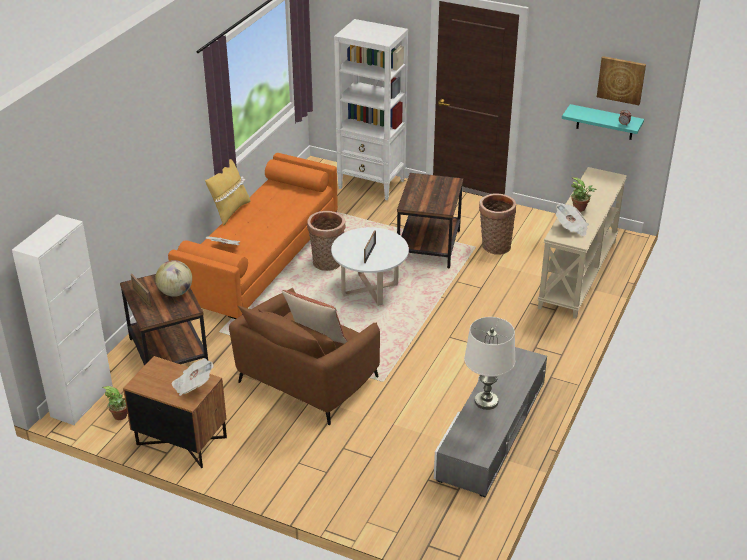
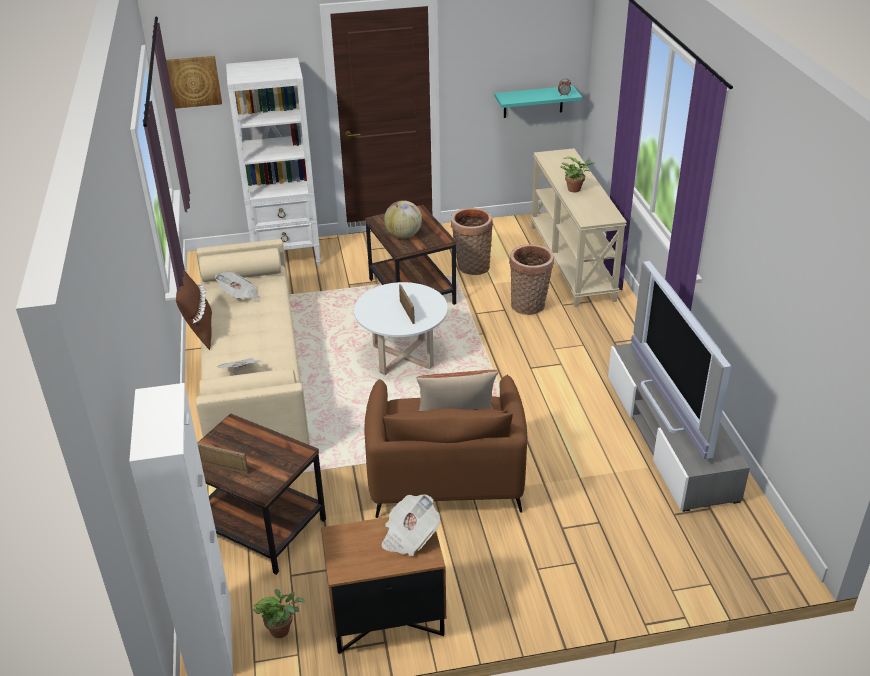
camera: 35 degrees left, 0 degrees up
(176, 292) = (260, 442): globe -> globe (403, 235)
(230, 211) = (199, 332): yellow pillow -> brown pillow
(260, 261) = (253, 378): orange sofa -> beige sofa
(327, 264) = (330, 350): basket -> basket (529, 307)
(486, 401) = (670, 405): white table lamp -> television
(571, 228) = (590, 208): newspaper -> newspaper (239, 296)
(621, 80) = (546, 50): picture -> picture (193, 81)

